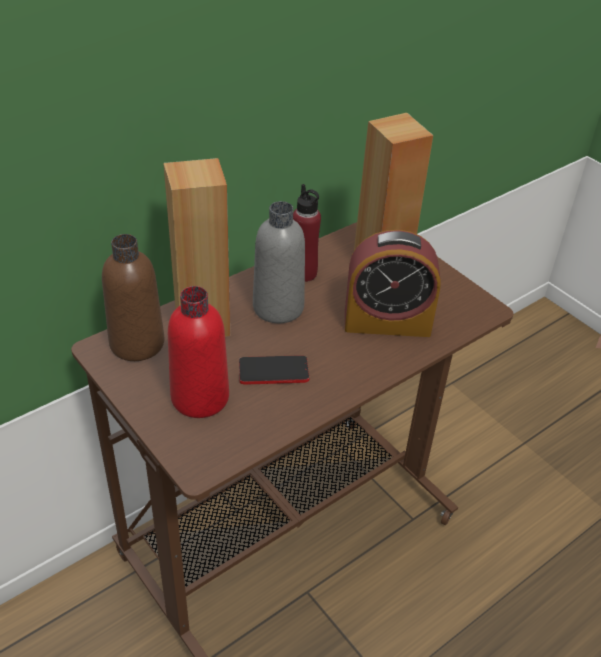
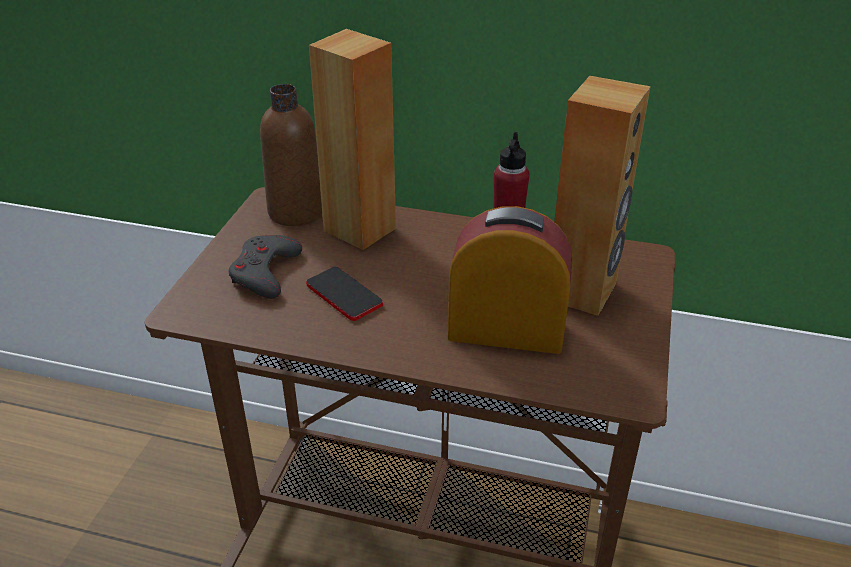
camera: 55 degrees right, 5 degrees down
(200, 397) = (265, 272): red bottle -> grey game controller
(278, 307) = (435, 256): grey bottle -> none
(387, 322) = (506, 331): alarm clock -> alarm clock turned 135 degrees clockwise

